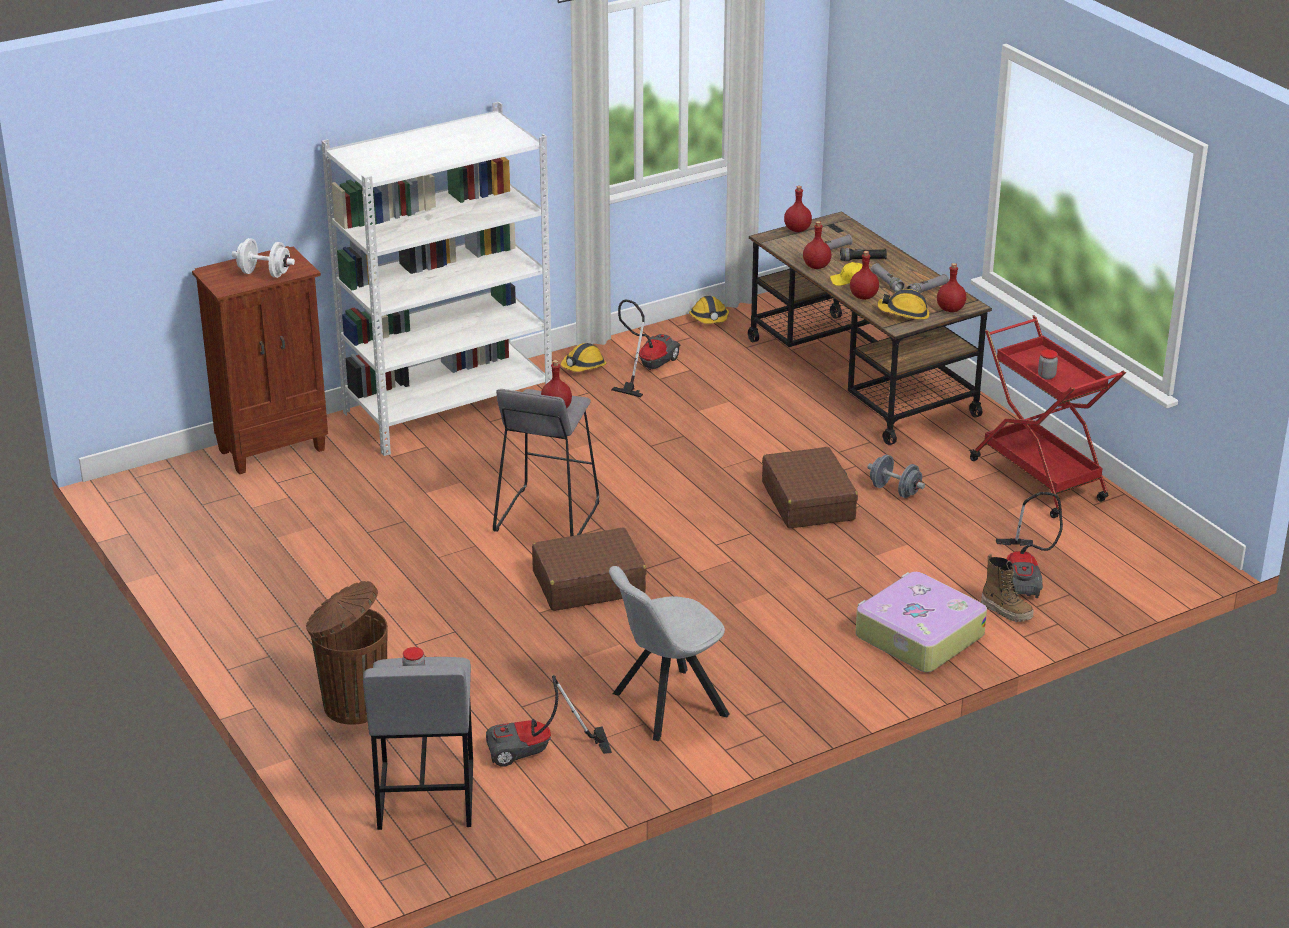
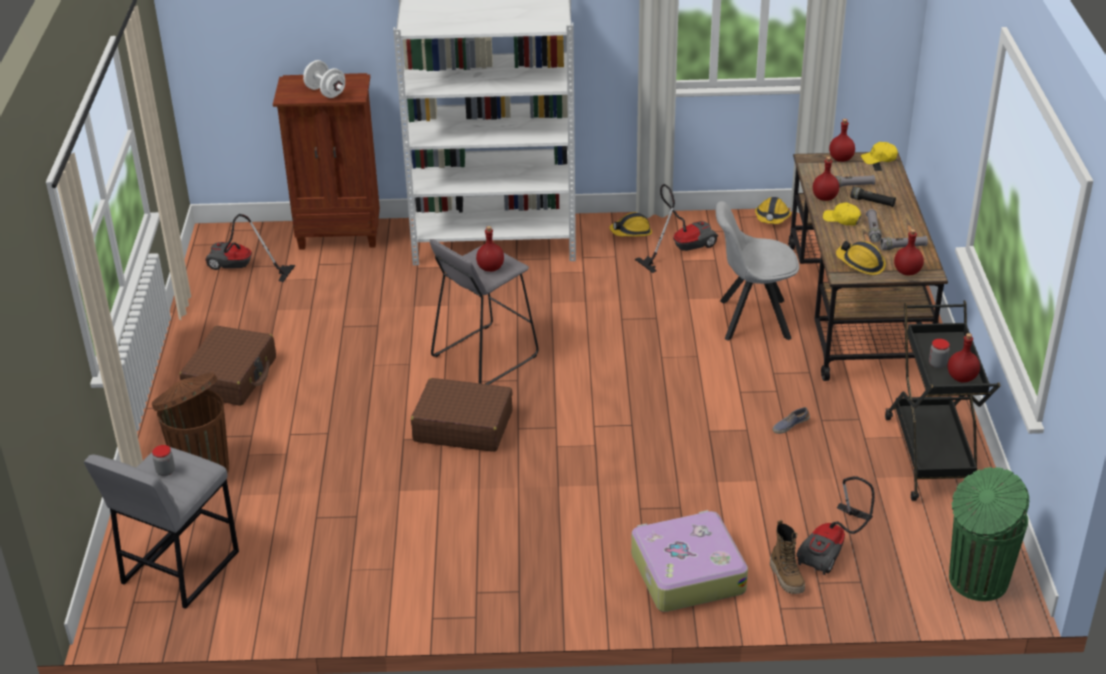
camera: 30 degrees right, 5 degrees up
(537, 753) = (290, 563): vacuum cleaner -> vacuum cleaner (241, 268)
(667, 705) = (424, 559): grey chair -> grey chair (752, 319)
(808, 501) = (706, 411): brown suitcase -> brown suitcase (231, 377)
(831, 221) = (879, 158): none -> yellow cap
(863, 297) = (838, 238): red bottle -> red bottle (961, 378)
(895, 490) = (790, 425): grey dumbbell -> shoe
(1038, 481) = (930, 458): red cart -> black cart
(1160, 562) = (976, 581): none -> green trash can

